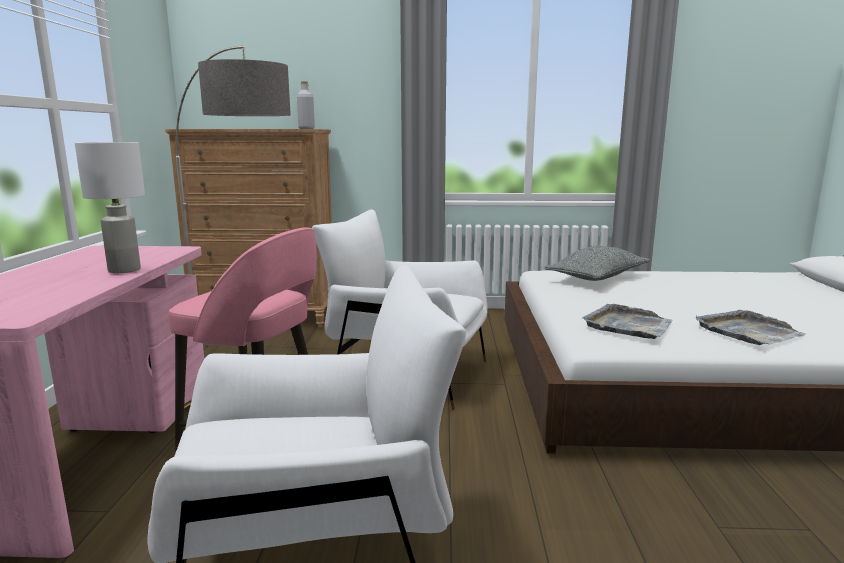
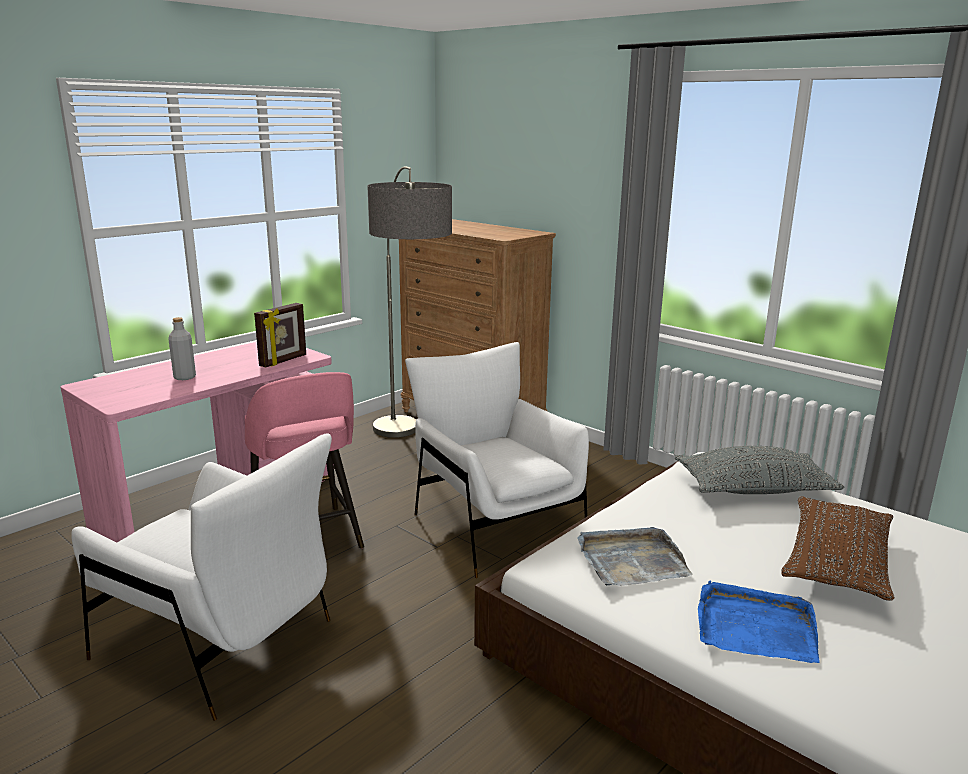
camera: 40 degrees right, 5 degrees up
(125, 270) = (237, 374): white table lamp -> none
(155, 255) = (284, 361): none -> picture frame
(306, 129) = (517, 234): grey bottle -> grey bottle (184, 377)
(704, 295) = (836, 562): none -> brown pillow
(748, 332) = (754, 627): grey tray -> blue tray

